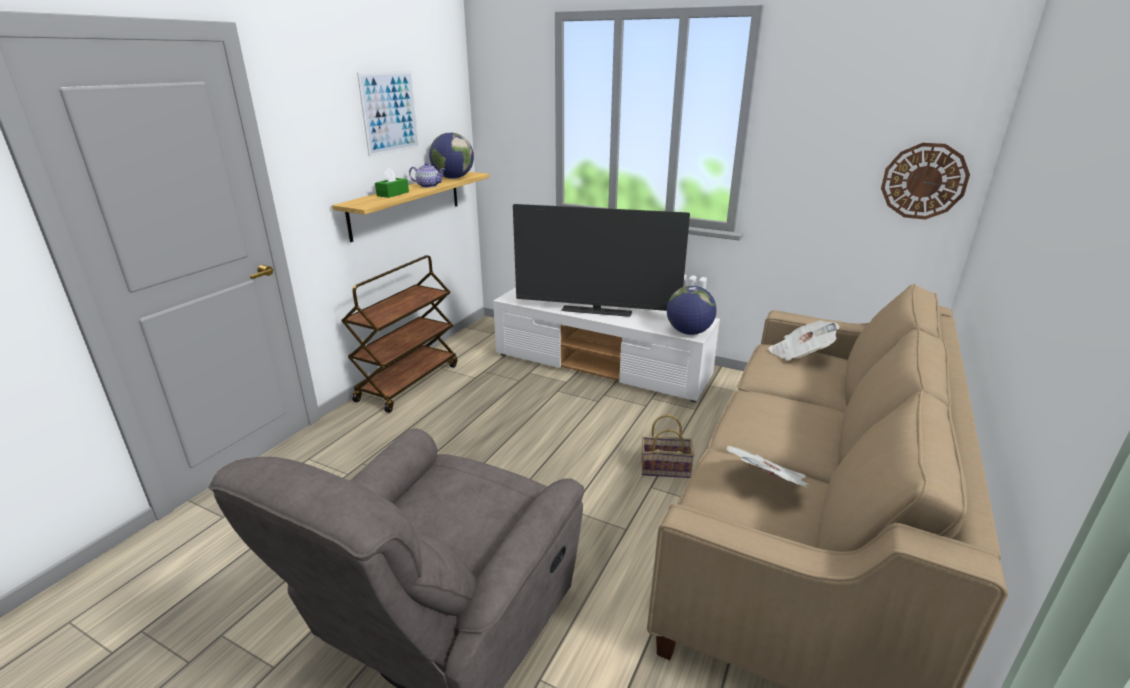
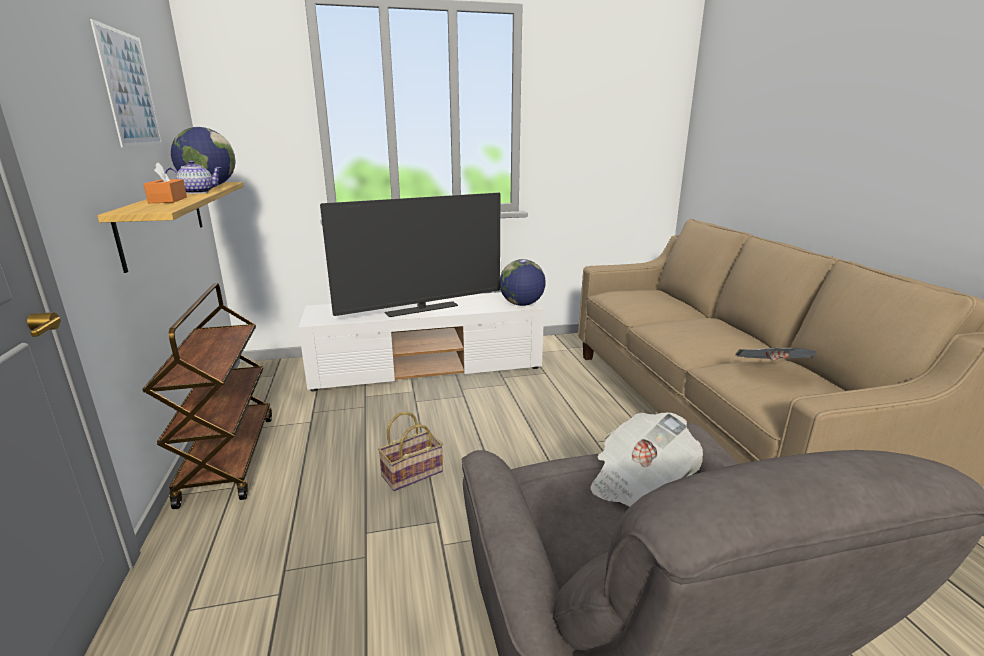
camera: 40 degrees left, 5 degrees down
(393, 194) = (168, 200): green tissue box -> orange tissue box
(666, 468) = (586, 423): basket -> basket (413, 472)
(800, 354) = (633, 292): newspaper -> newspaper (639, 482)
(924, 181) = (649, 150): wall clock -> none

